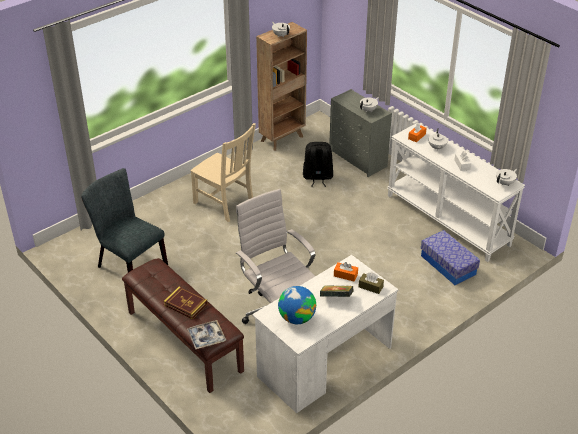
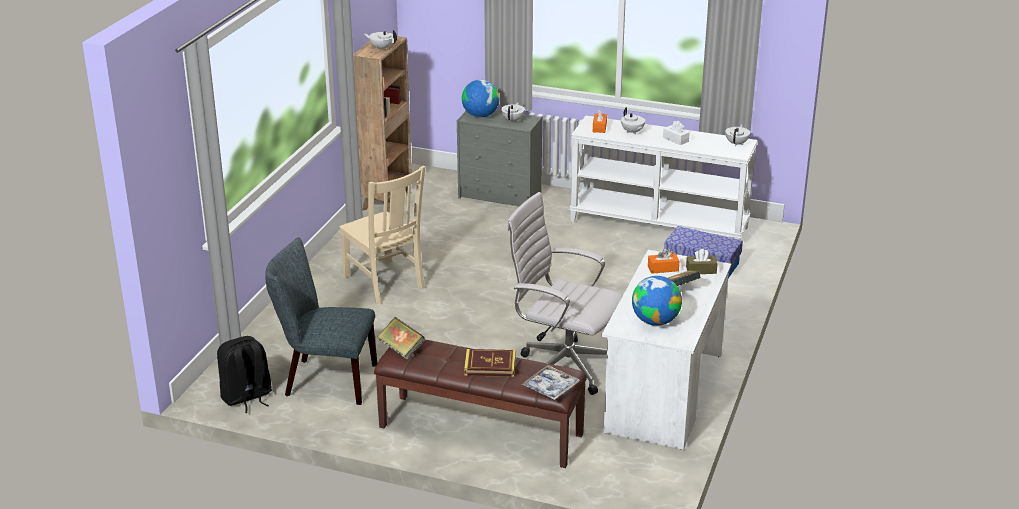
camera: 30 degrees left, 10 degrees down
(146, 269) = (401, 349): none -> book
(225, 204) = (384, 283): beige chair -> beige chair turned 45 degrees clockwise
(317, 177) = (471, 226): black backpack -> black backpack (246, 397)
(350, 99) = (480, 116): none -> globe

